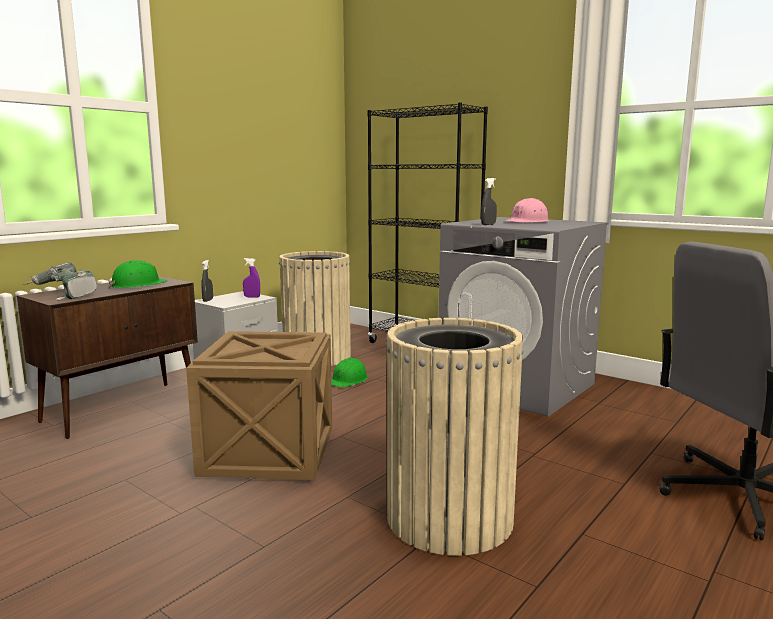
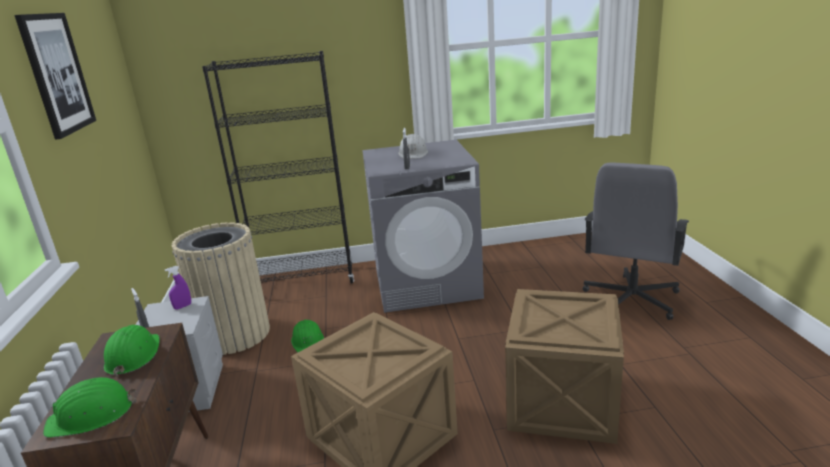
camera: 45 degrees left, 10 degrees up
(63, 295) = (91, 415): power drill -> green hard hat
(234, 94) = (57, 74): none -> picture
(450, 518) = (562, 400): beige trash can -> crate
(528, 222) = (413, 154): pink hard hat -> white hard hat

